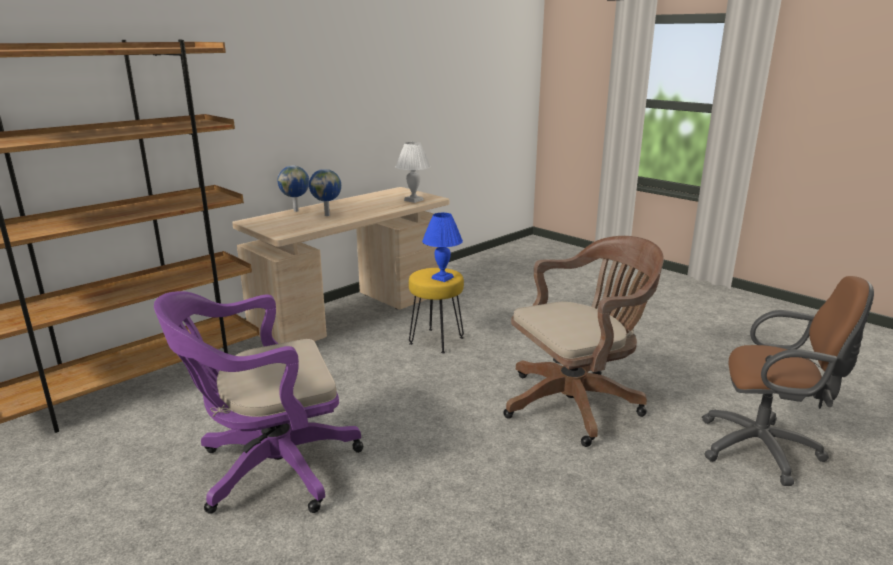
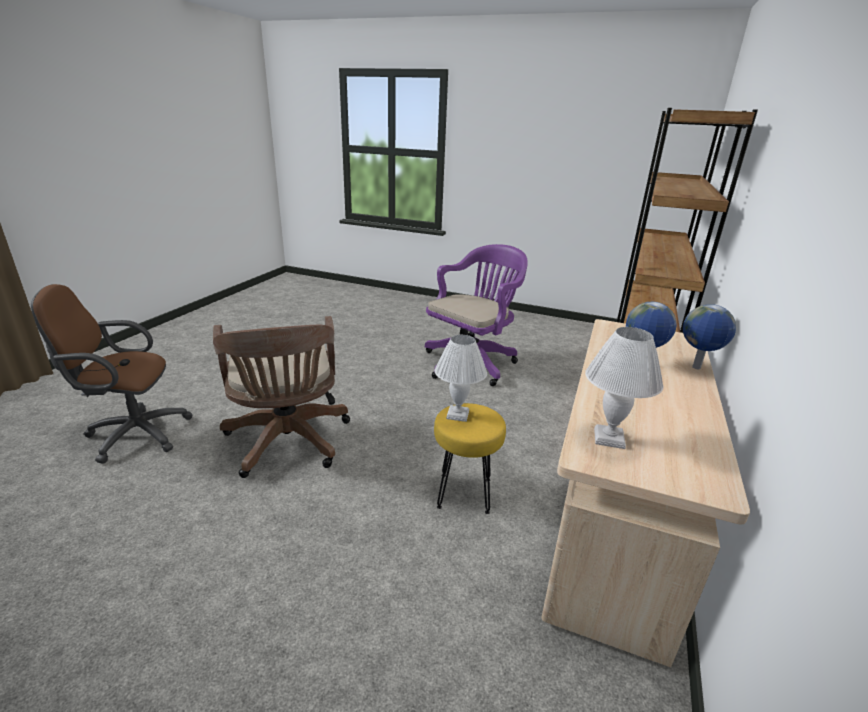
camera: 155 degrees right, 5 degrees up
(443, 278) = (457, 415): blue table lamp -> white table lamp
(577, 403) = (288, 444): brown office chair -> brown office chair turned 60 degrees counterclockwise

